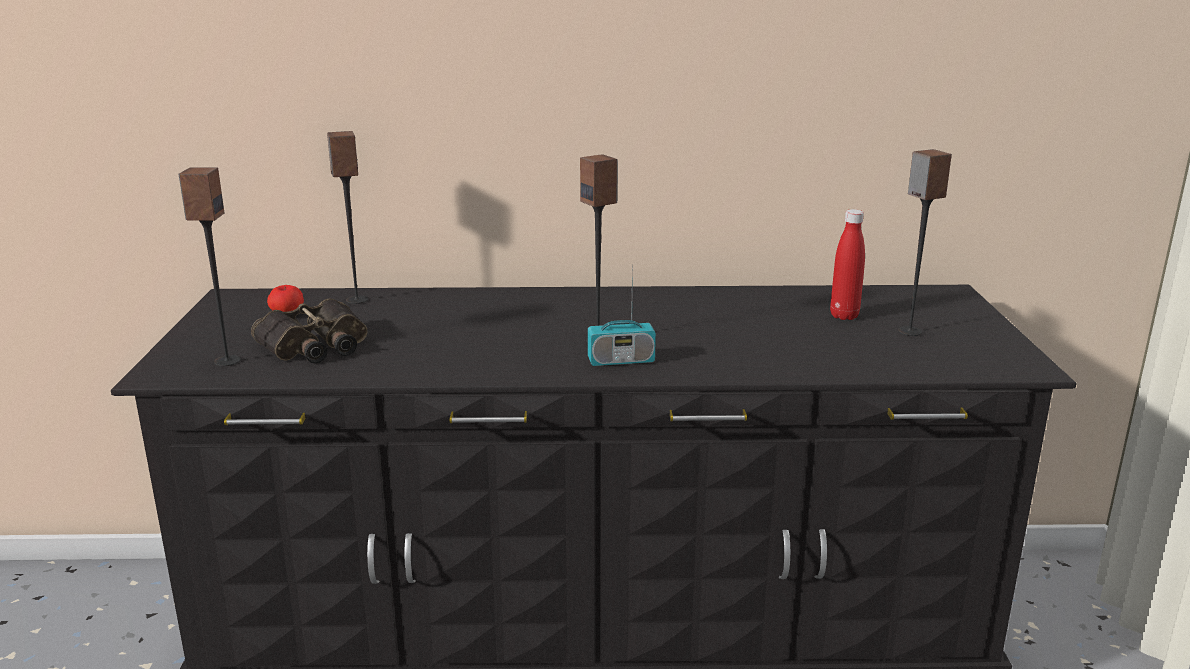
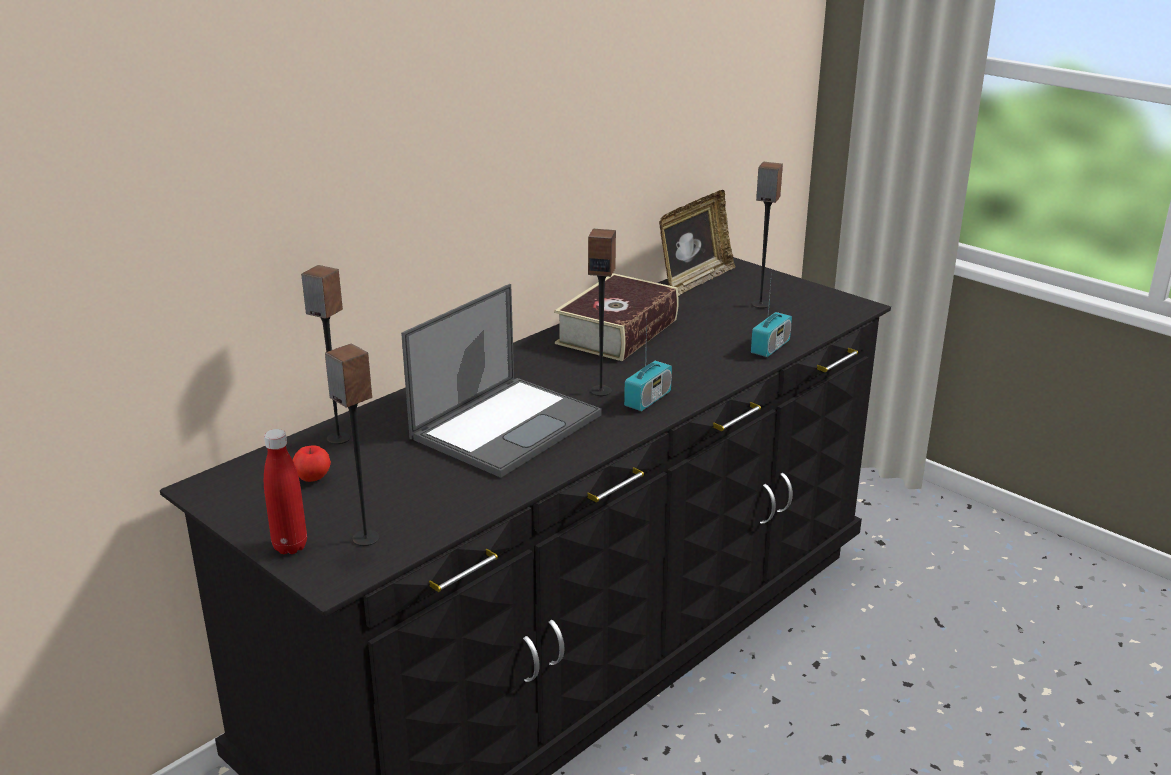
camera: 45 degrees left, 5 degrees up
(315, 346) = (406, 491): binoculars -> none
(474, 335) = (507, 425): none -> laptop
(715, 306) = (617, 331): none -> book
(835, 366) = (770, 347): none -> radio
(844, 316) = (705, 307): red bottle -> red bottle (290, 546)
(881, 294) = (694, 281): none -> picture frame

